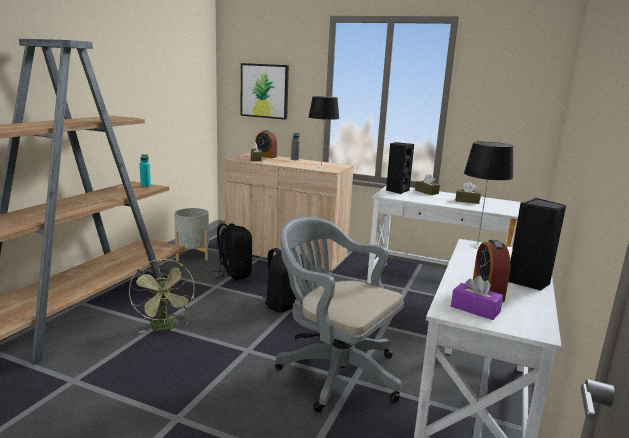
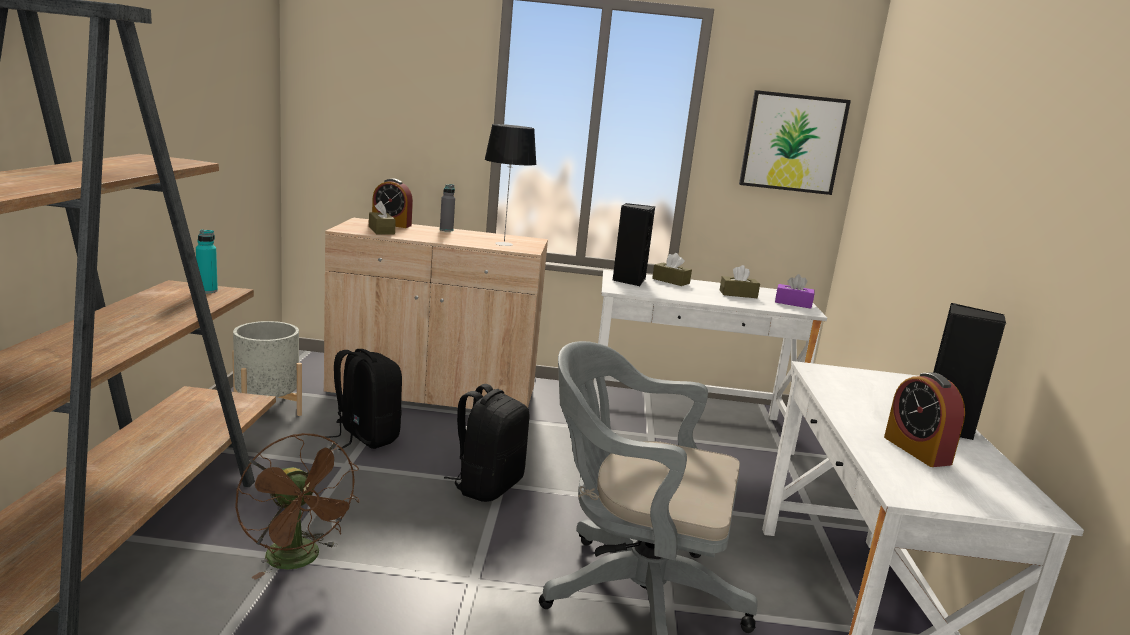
camera: 20 degrees left, 0 degrees up
(165, 328) = (299, 561): green fan -> brown fan
(264, 91) = (378, 108): picture -> picture (792, 143)
(475, 309) = (933, 483): purple tissue box -> purple tissue box (793, 303)
(477, 246) = (827, 372): table lamp -> none

